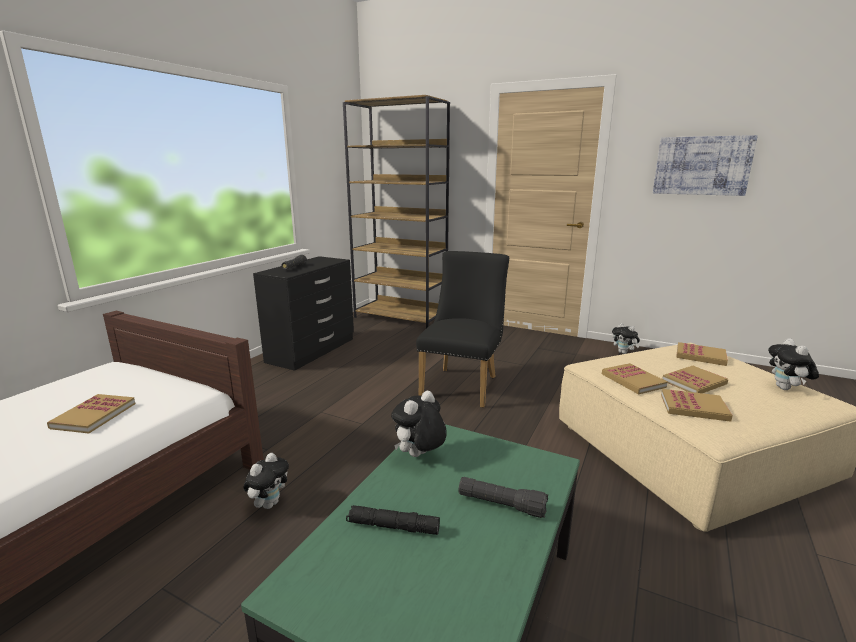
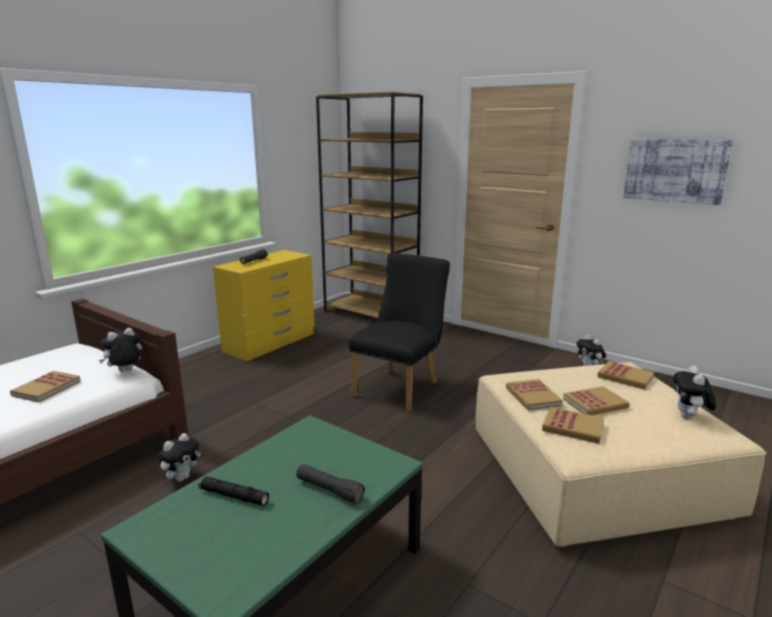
camera: 10 degrees right, 0 degrees up
(312, 350) = (271, 342): black dresser -> yellow dresser
(419, 456) = (285, 445): plush toy -> plush toy (125, 372)

